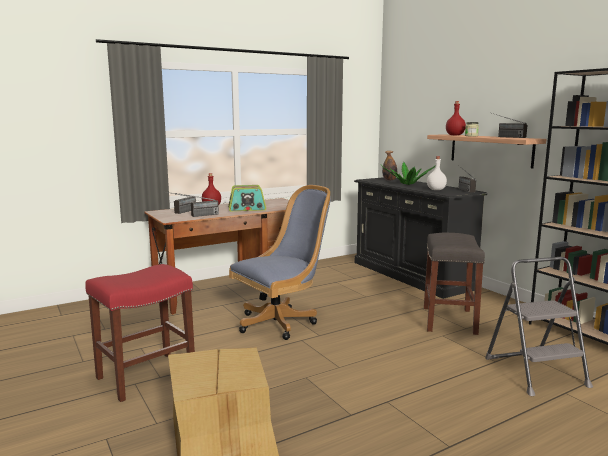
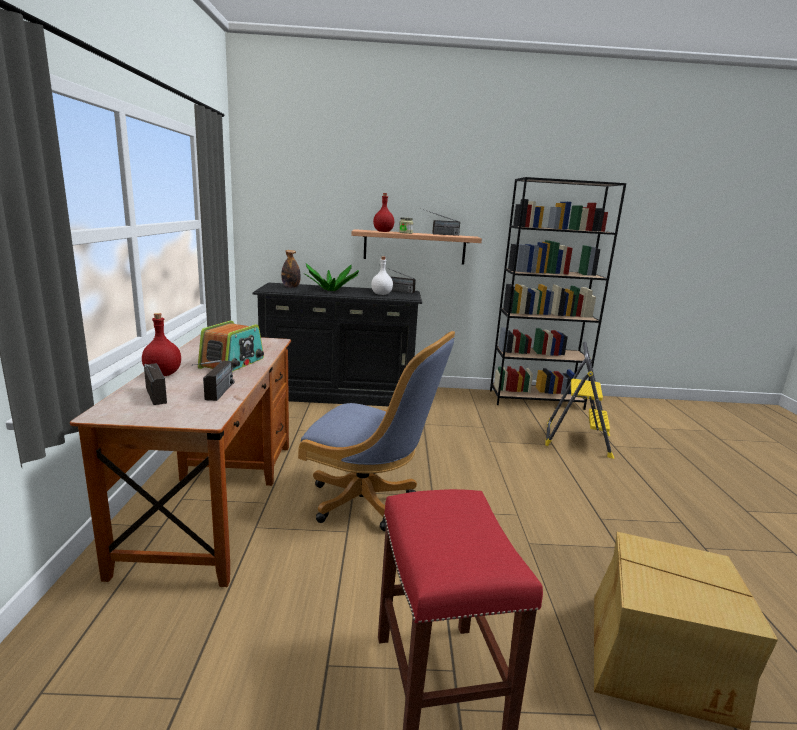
camera: 60 degrees left, 5 degrees up
(282, 322) = (371, 504): blue office chair -> blue office chair turned 120 degrees clockwise
(448, 320) = (460, 425): grey stool -> none
(533, 370) = (574, 439): grey step ladder -> yellow step ladder

